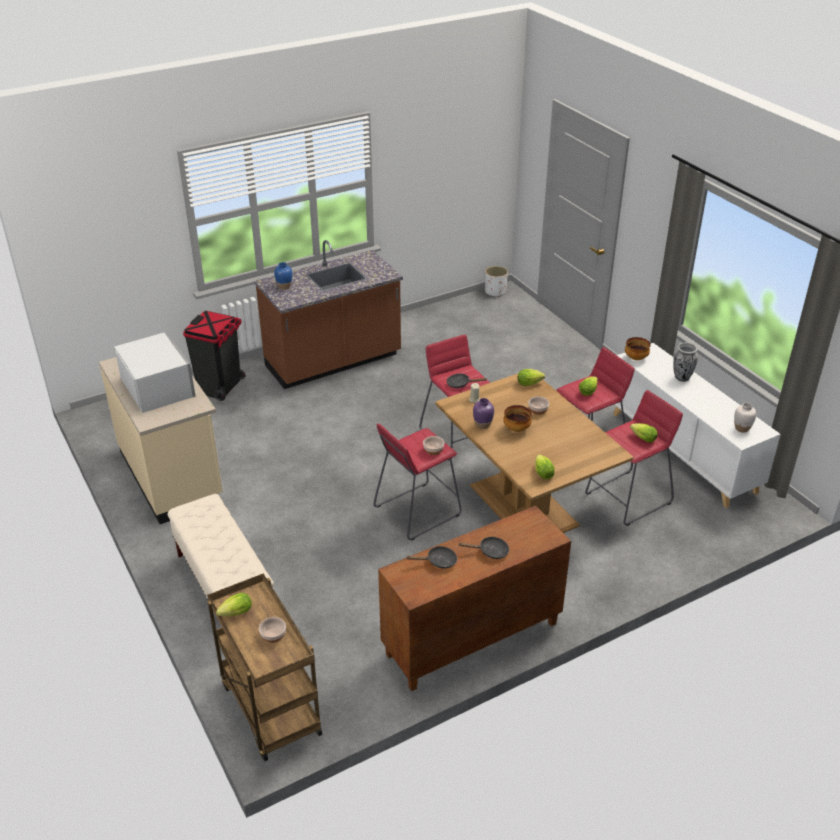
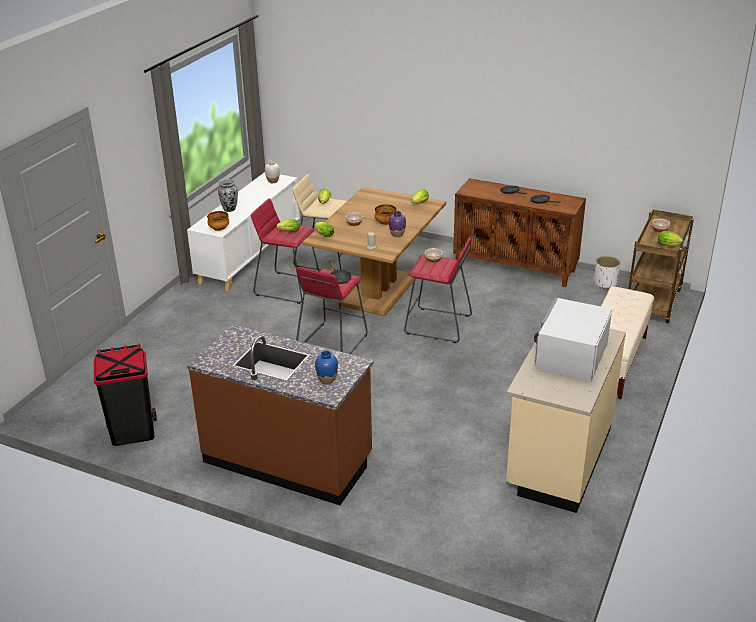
camera: 125 degrees left, 5 degrees down
(220, 387) = (410, 512): black trash can -> black trash can (132, 431)
(495, 292) = (45, 419): white planter -> white planter (605, 283)
(628, 498) = (325, 259): red stool -> beige stool

